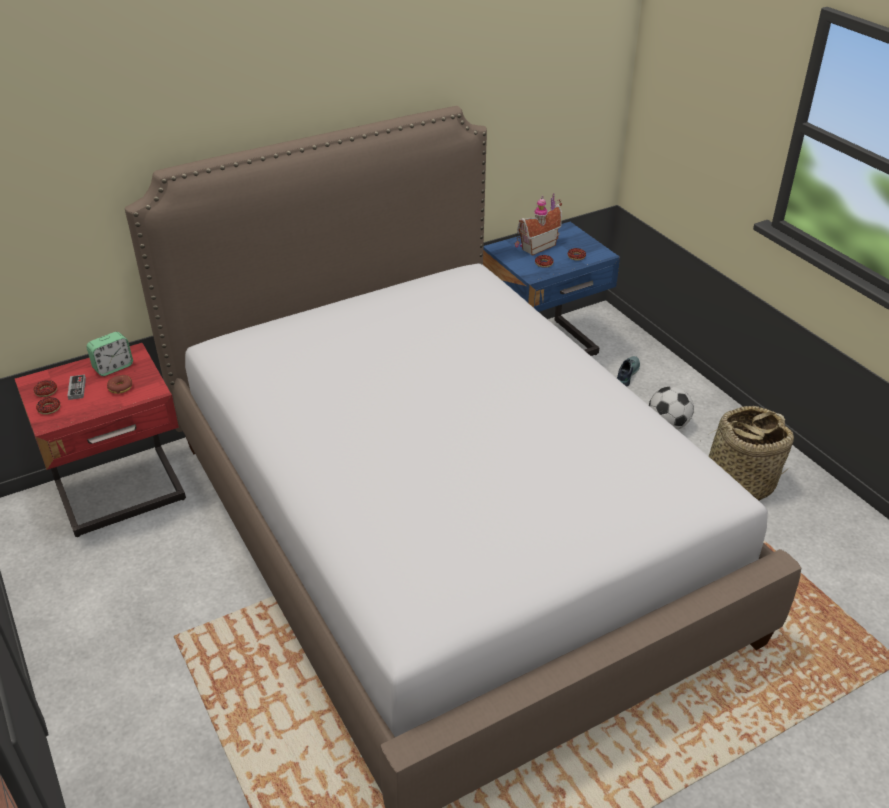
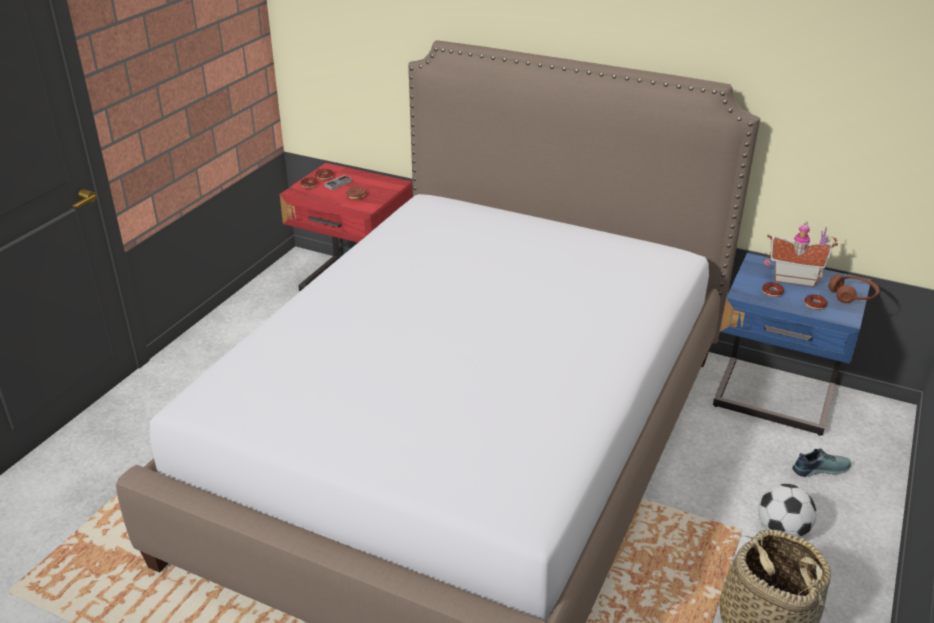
camera: 55 degrees right, 5 degrees down
(113, 367) = (373, 184): alarm clock -> none
(581, 238) = (852, 295): none -> brown headphones

